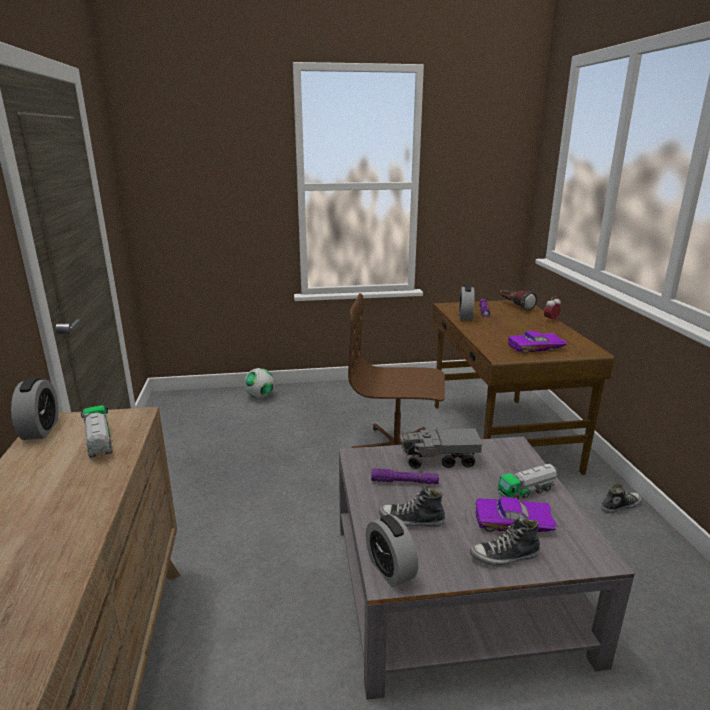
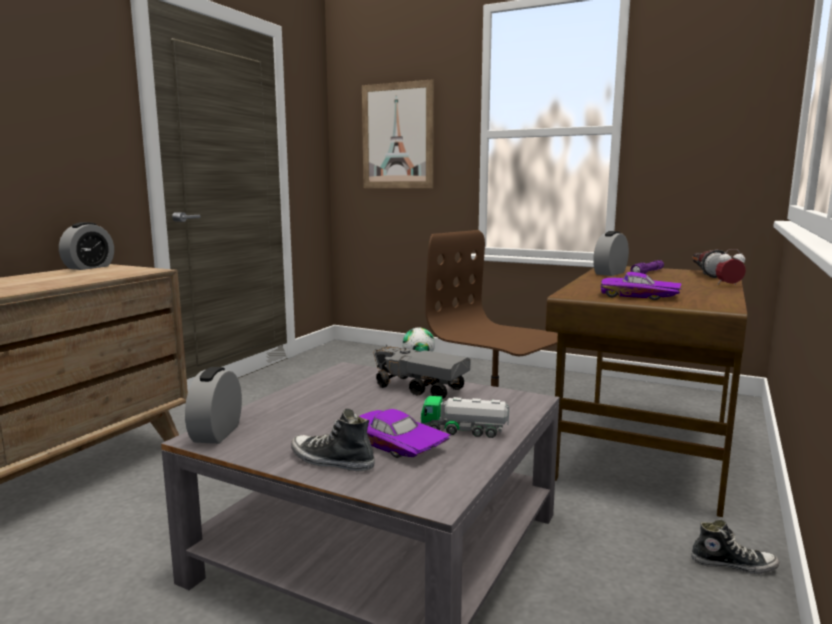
camera: 35 degrees right, 10 degrees down
(99, 443) = (98, 275): toy truck -> none
(207, 186) = (397, 136): none -> picture
(405, 482) = (352, 392): purple flashlight -> none
(411, 520) = (301, 414): shoe -> none

